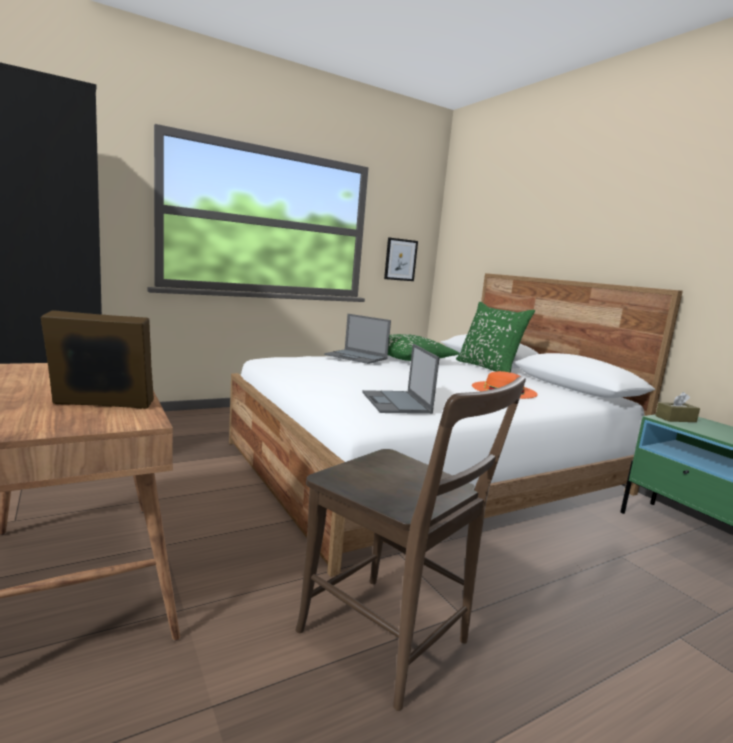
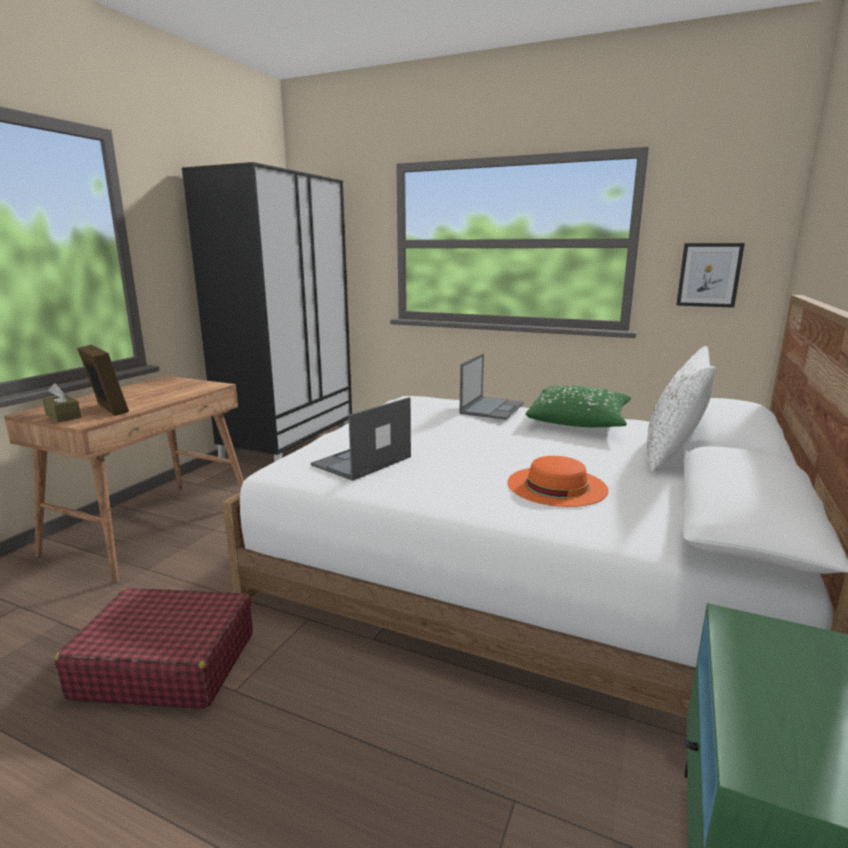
camera: 55 degrees right, 5 degrees up
(356, 357) = (492, 408): laptop -> laptop turned 150 degrees counterclockwise
(390, 641) = (166, 664): brown chair -> red suitcase
(488, 368) = (672, 455): green pillow -> white pillow
(675, 419) = (775, 640): brown tissue box -> brown tissue box (63, 416)

